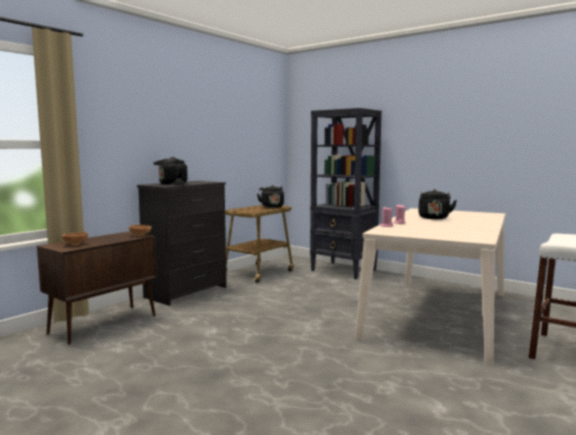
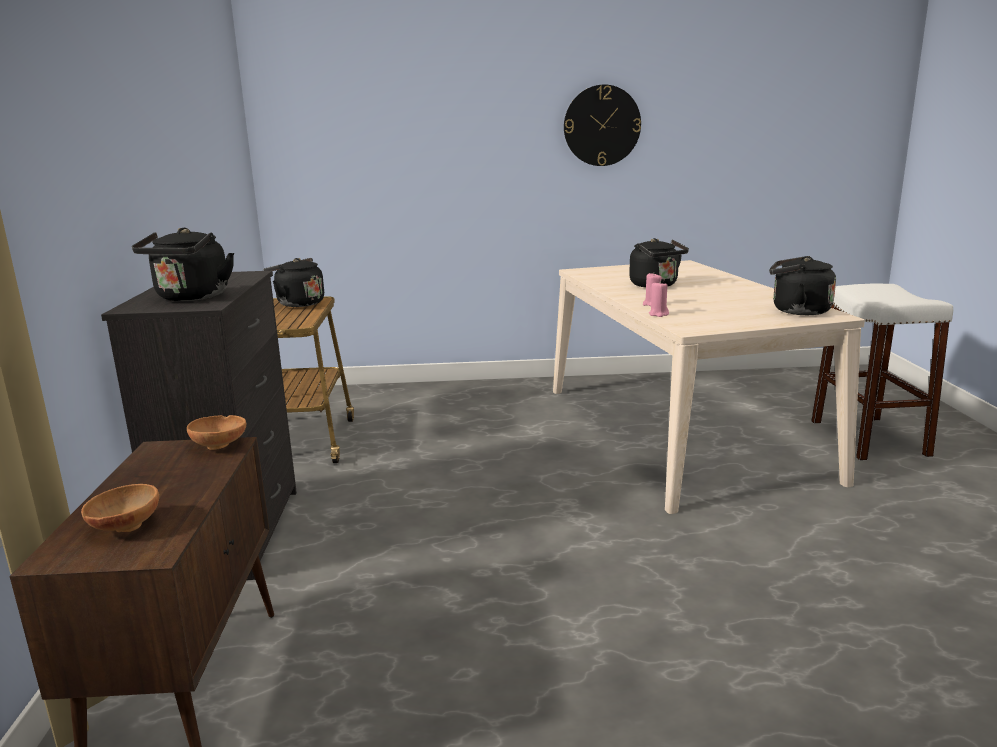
camera: 40 degrees left, 10 degrees up
(344, 270) = (433, 395): black bookcase -> none
(456, 126) = (602, 125): none -> wall clock
(468, 236) = (797, 311): none -> black kettle

